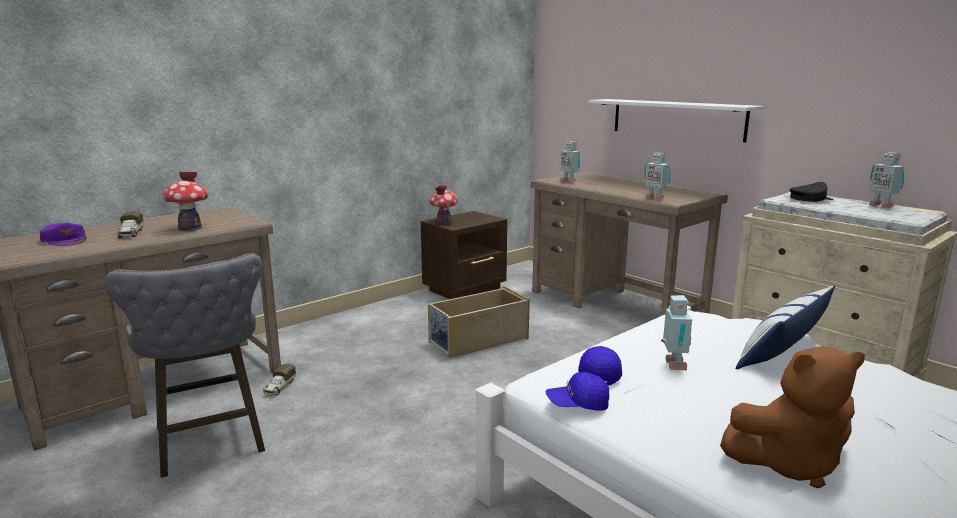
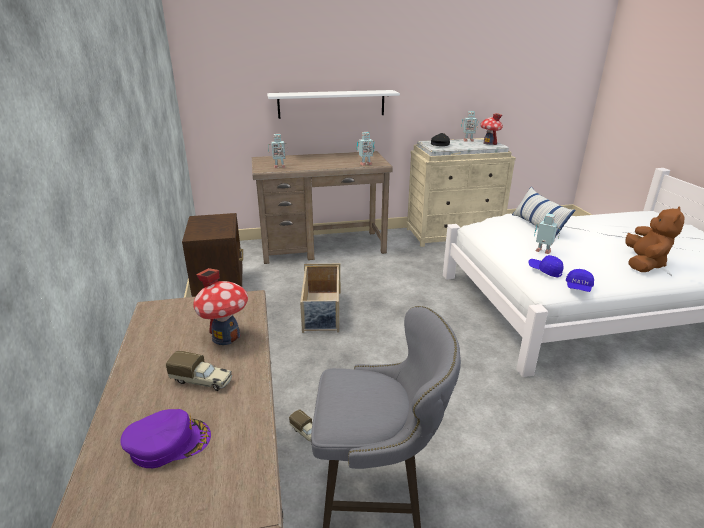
camera: 60 degrees left, 10 degrees up
(443, 222) = (205, 234): toy house -> toy house (489, 143)

